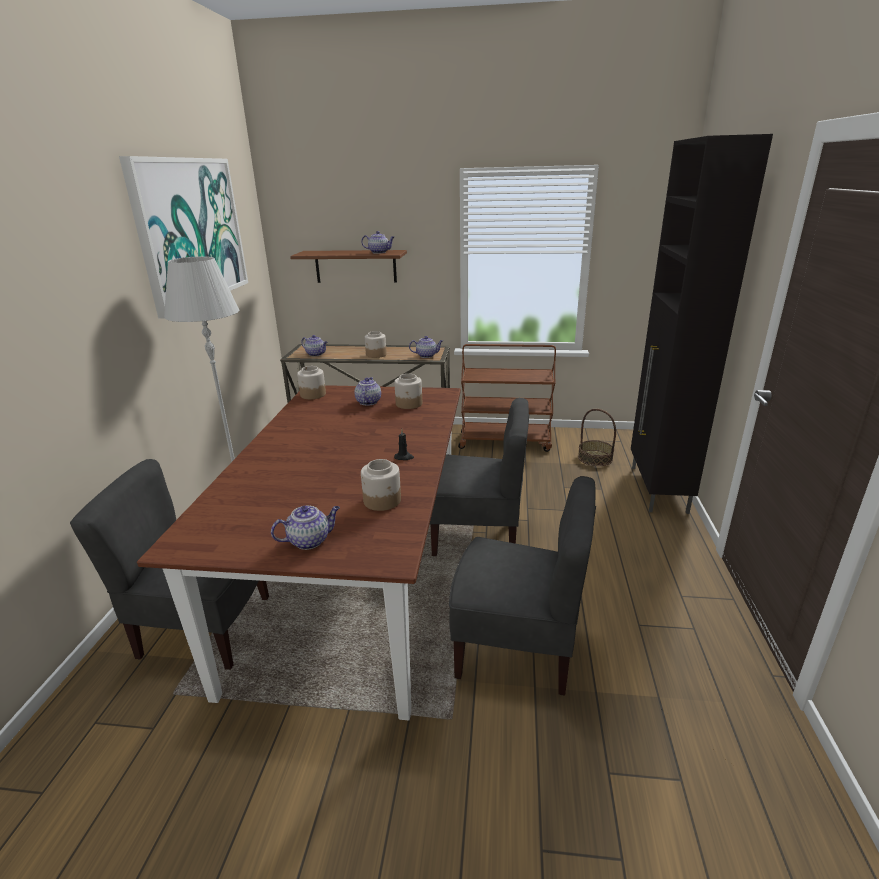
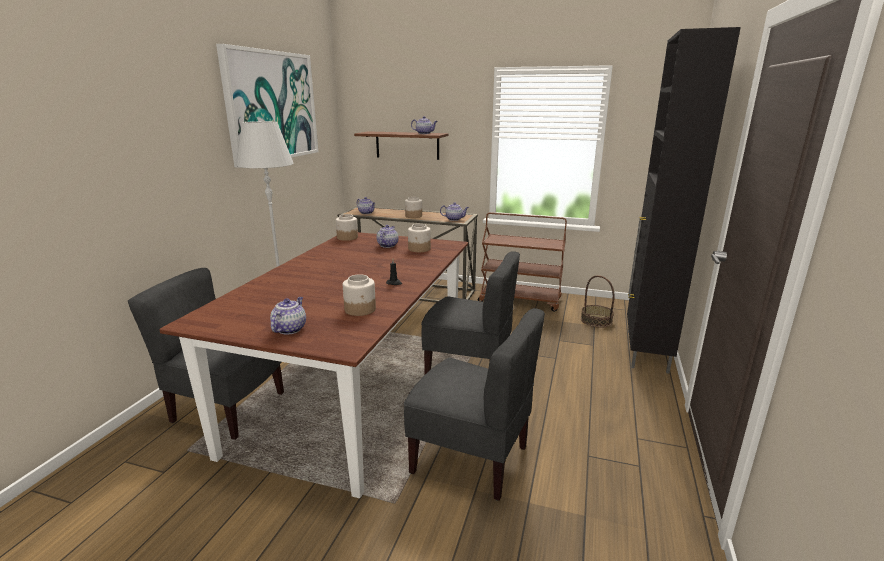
camera: 10 degrees right, 5 degrees down
(310, 540) = (289, 329): teapot -> teapot turned 60 degrees counterclockwise

